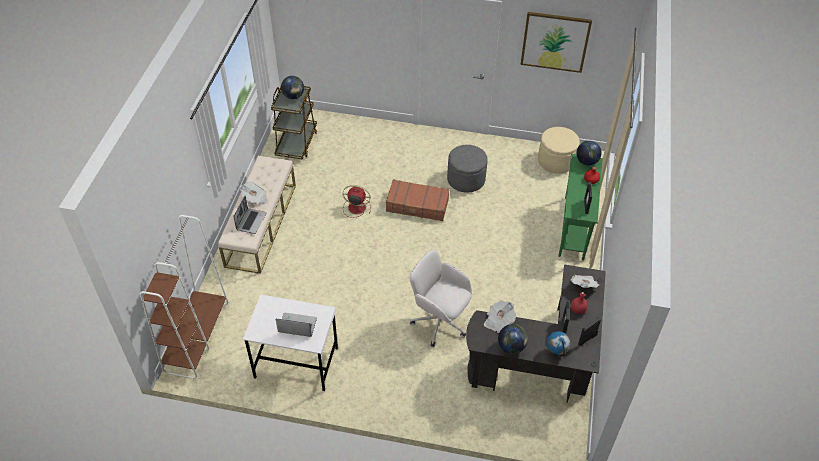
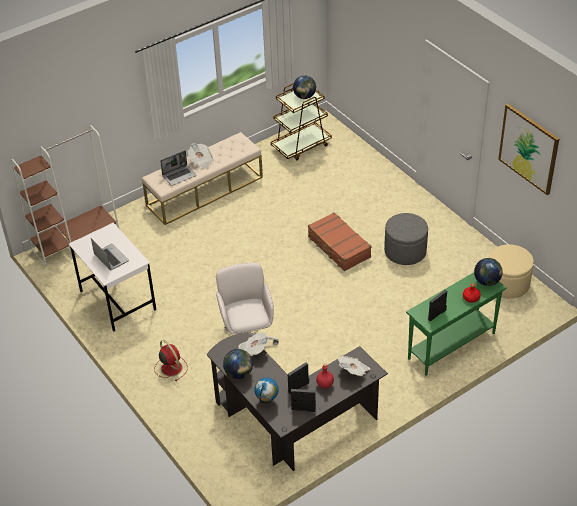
camera: 45 degrees right, 5 degrees down
(356, 207) = (288, 220): red fan -> red fan (171, 367)

